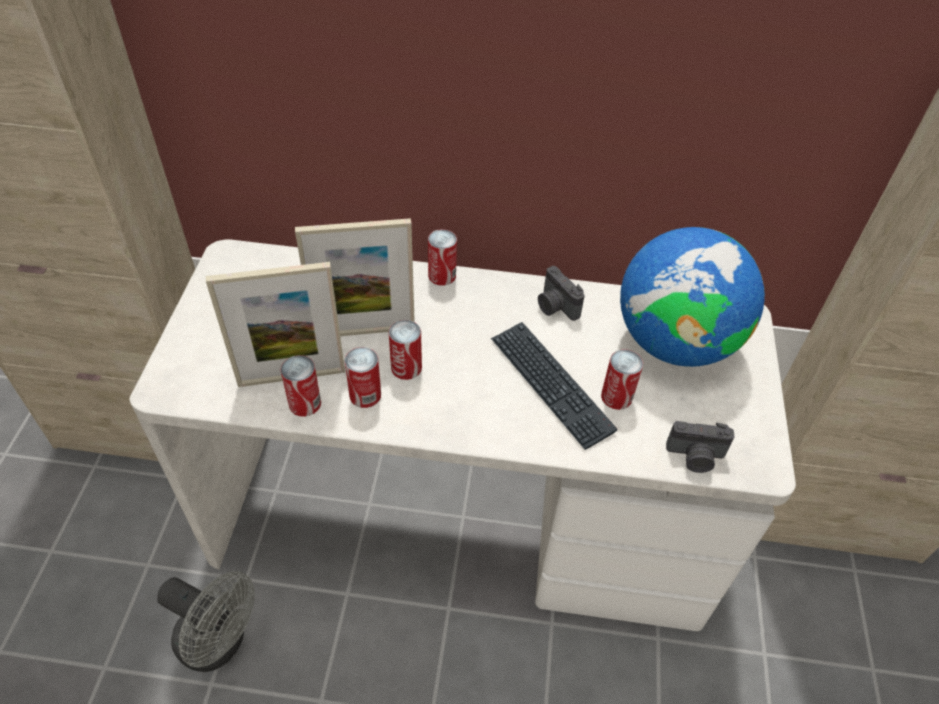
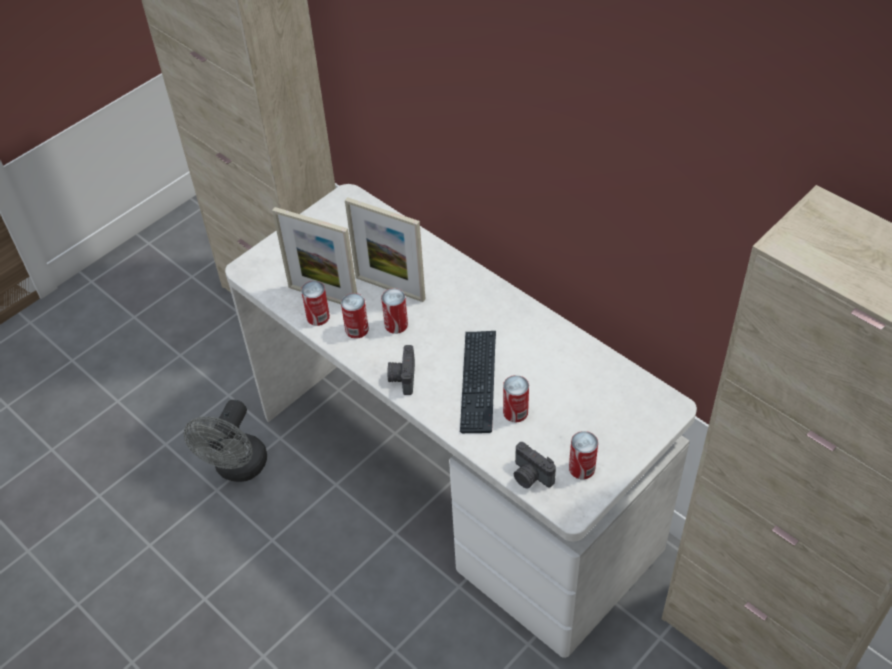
camera: 40 degrees right, 0 degrees up
(220, 643) = (238, 468): grey fan -> grey fan turned 45 degrees clockwise
(442, 275) = (473, 273): can -> can (582, 468)
(555, 306) = (532, 332): camera -> camera (402, 378)
(674, 342) = (594, 398): globe -> none

